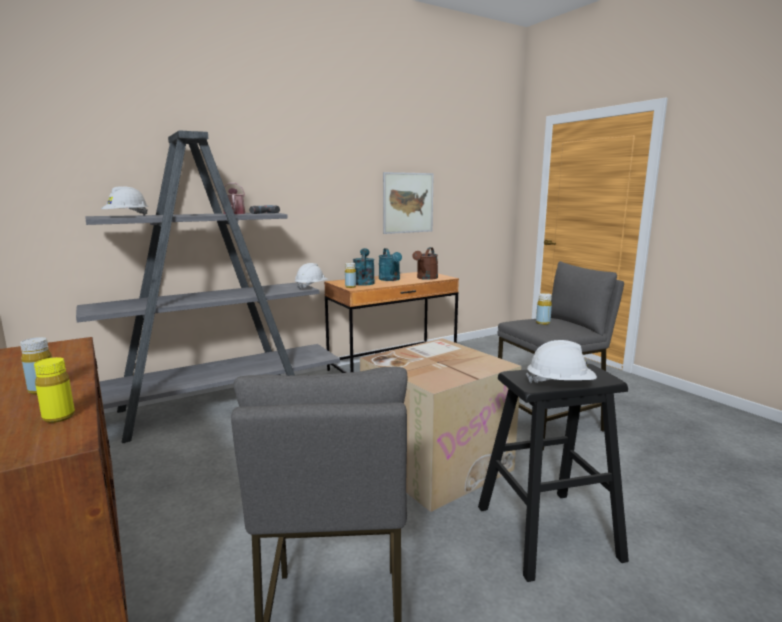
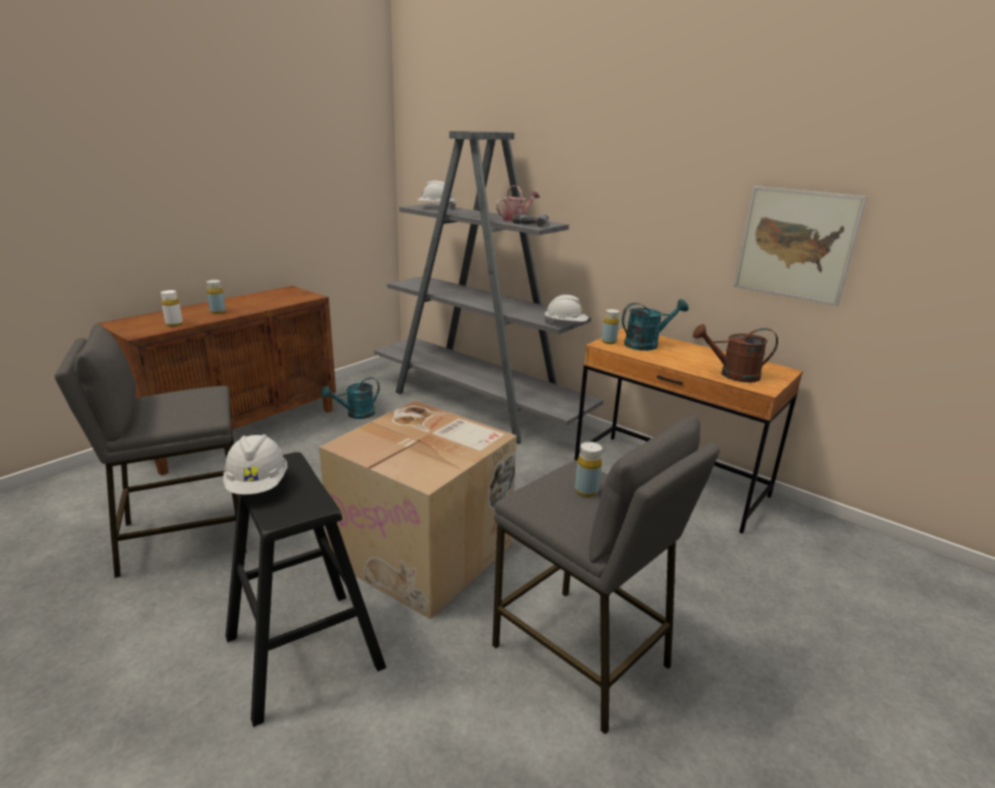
camera: 70 degrees right, 10 degrees up
(59, 417) = (174, 324): yellow bottle -> white bottle
(390, 279) = (686, 356): turquoise watering can -> turquoise watering can (356, 414)

